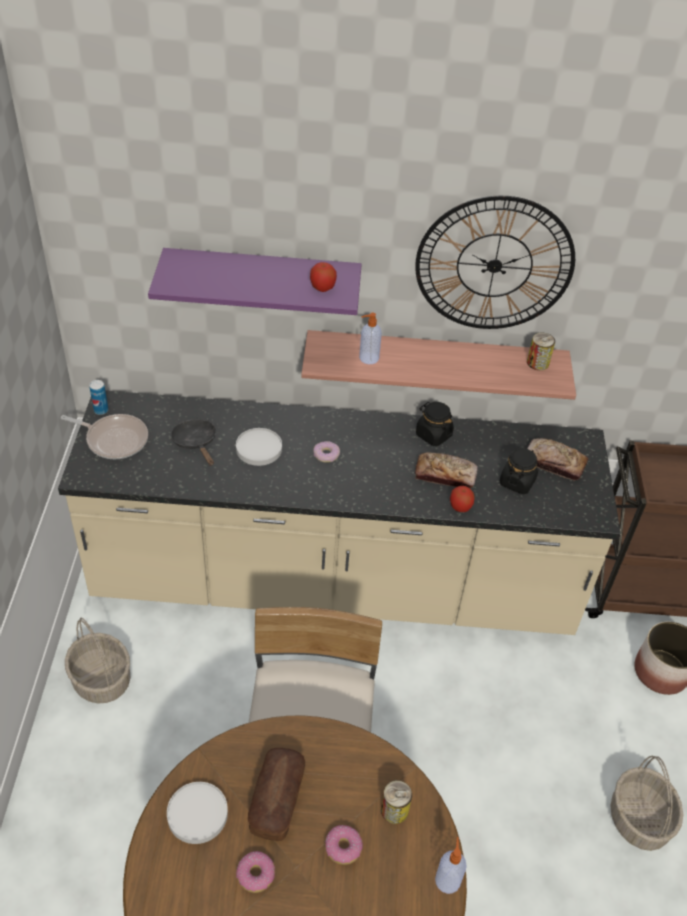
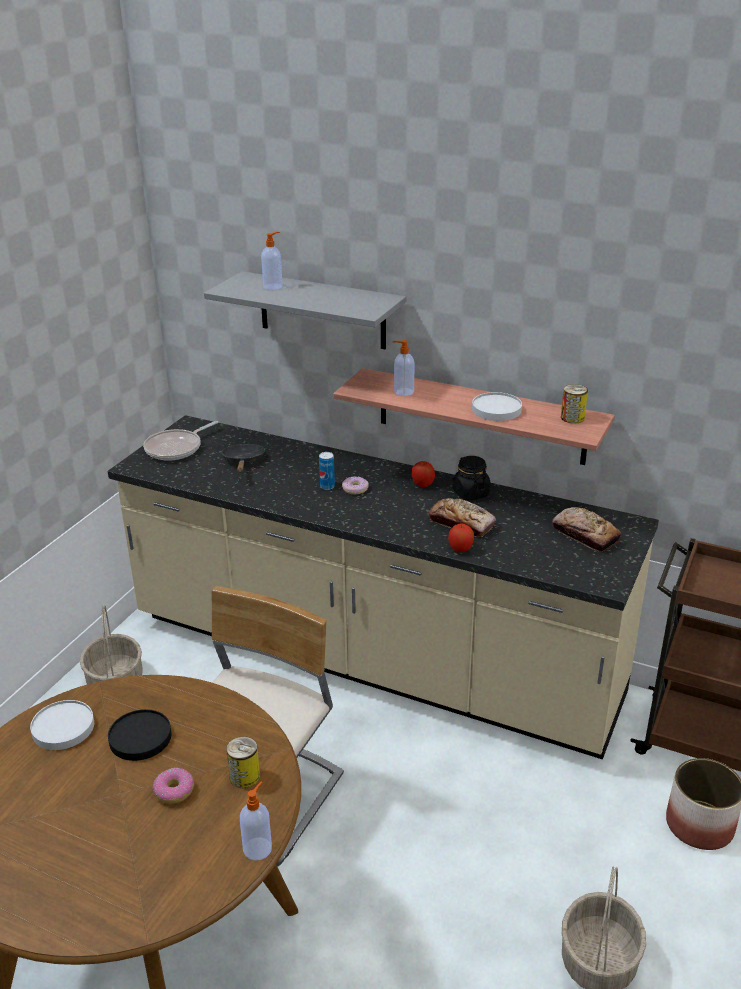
camera: 25 degrees right, 15 degrees down
(101, 410) = (180, 428): can -> can (327, 486)
(114, 439) = (176, 448): frying pan -> frying pan turned 90 degrees clockwise
(217, 270) = (273, 286): none -> soap dispenser
(256, 875) = (80, 787): donut -> none
(259, 449) = (296, 475): white plate -> white plate (497, 409)
(262, 280) = (322, 310): purple shelf -> grey shelf
(277, 800) = (140, 738): bread -> black plate
(322, 288) = (355, 305): apple -> apple (422, 484)
(494, 265) = (529, 305): wall clock -> none
(517, 482) = (534, 541): black jar -> none

